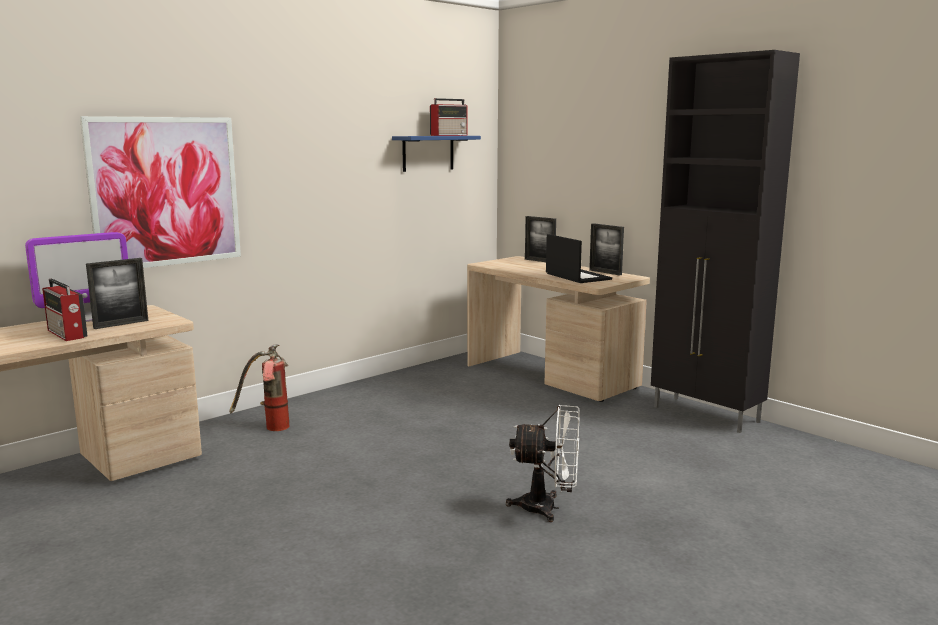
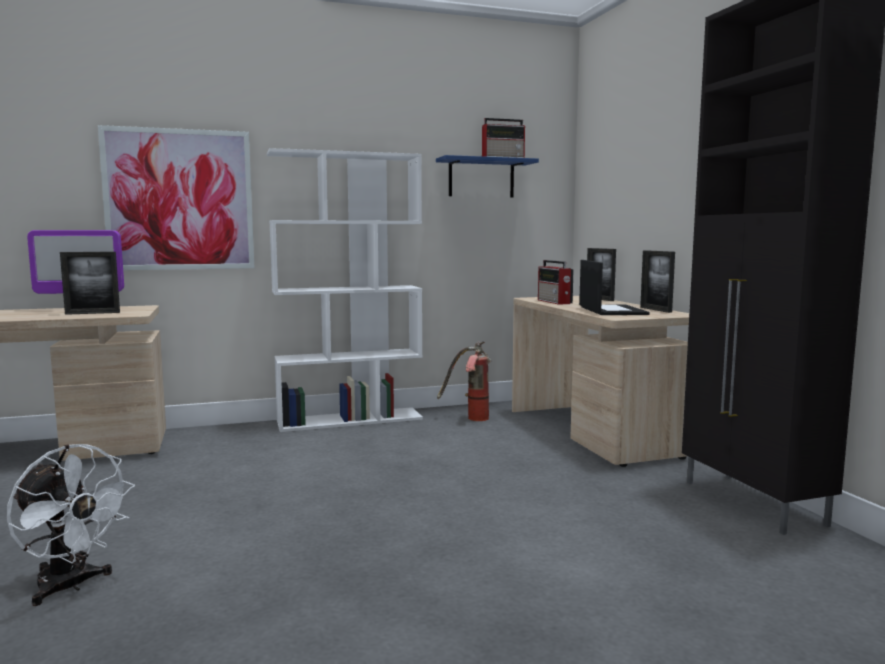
camera: 25 degrees right, 5 degrees down
(67, 334) = (36, 315): radio -> radio (554, 302)
(268, 429) = (249, 440): fire extinguisher -> fire extinguisher (470, 418)
(336, 394) = (350, 420): none -> white bookcase
(548, 508) = (406, 575): white fan -> white fan (71, 586)

